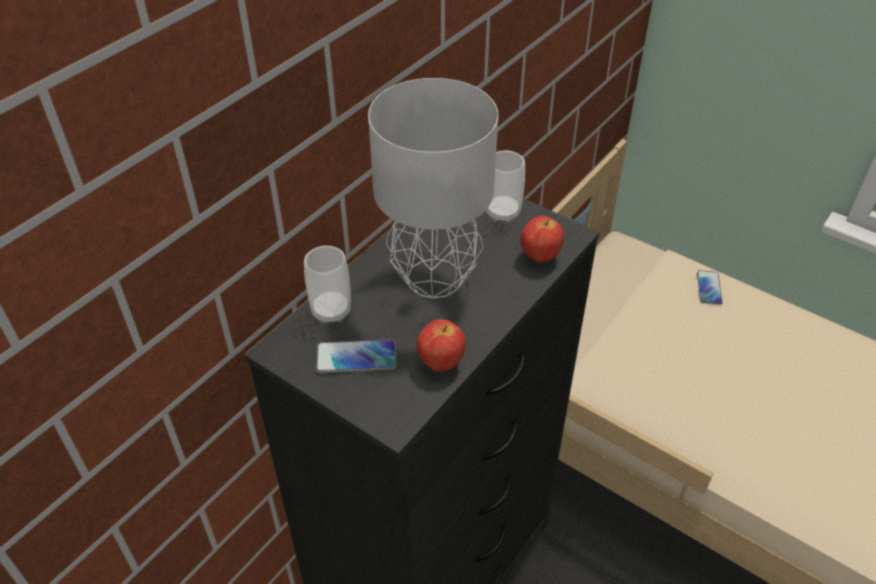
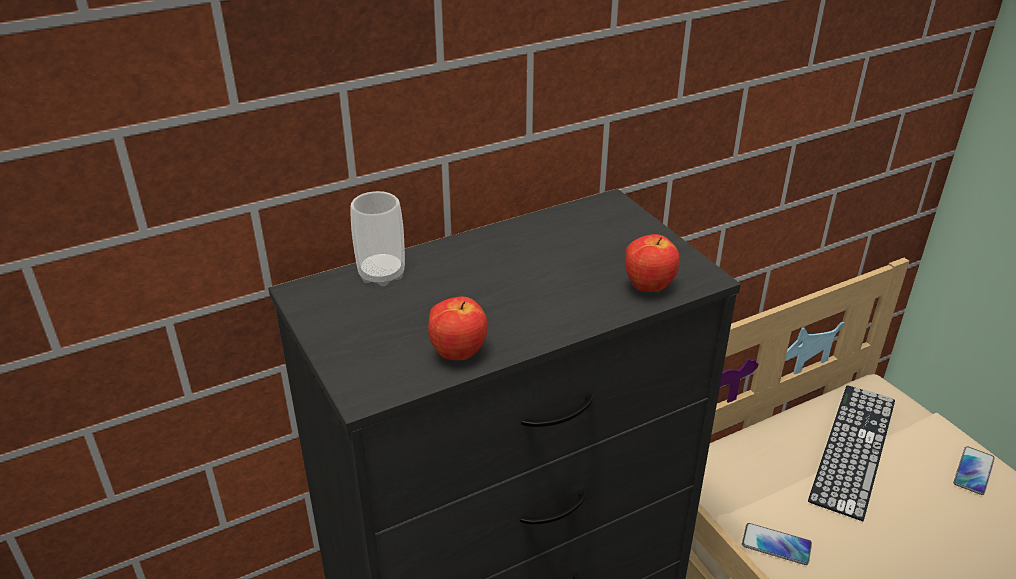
camera: 25 degrees right, 10 degrees down
(356, 357) = (373, 322): phone -> phone (776, 545)
(436, 278) = (515, 276): grey table lamp -> none
(502, 212) = (636, 236): cup -> none
(626, 298) = (853, 448): none -> keyboard

